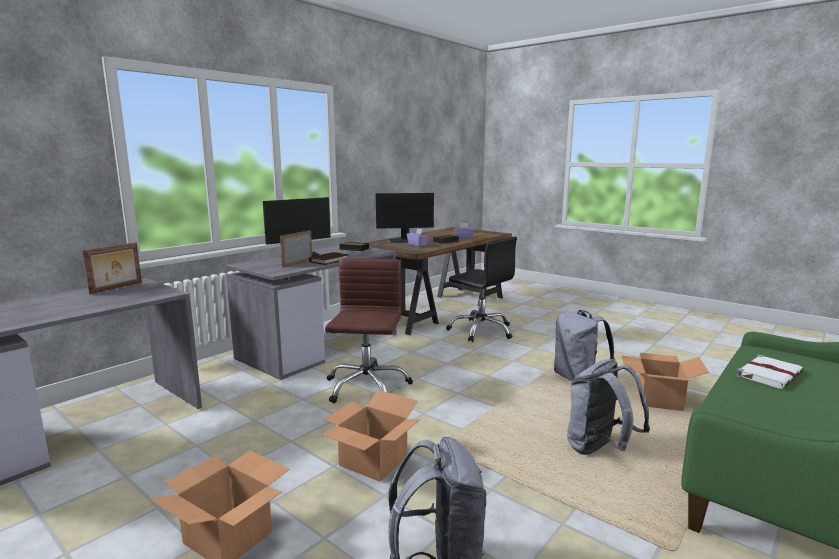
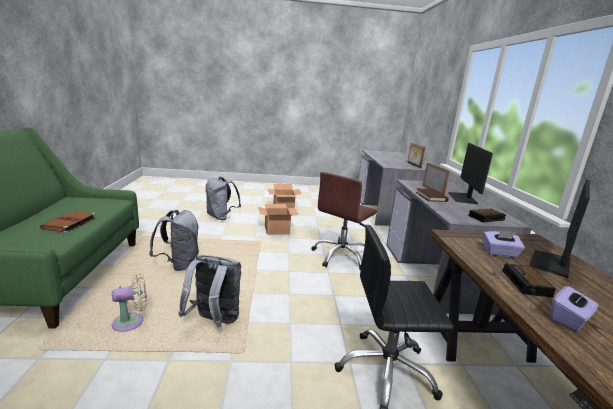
camera: 135 degrees right, 5 degrees up
(366, 387) = (341, 256): brown office chair -> brown office chair turned 75 degrees clockwise
(659, 400) = (132, 322): cardboard box -> beige fan
(769, 374) = (69, 223): white book -> brown book

